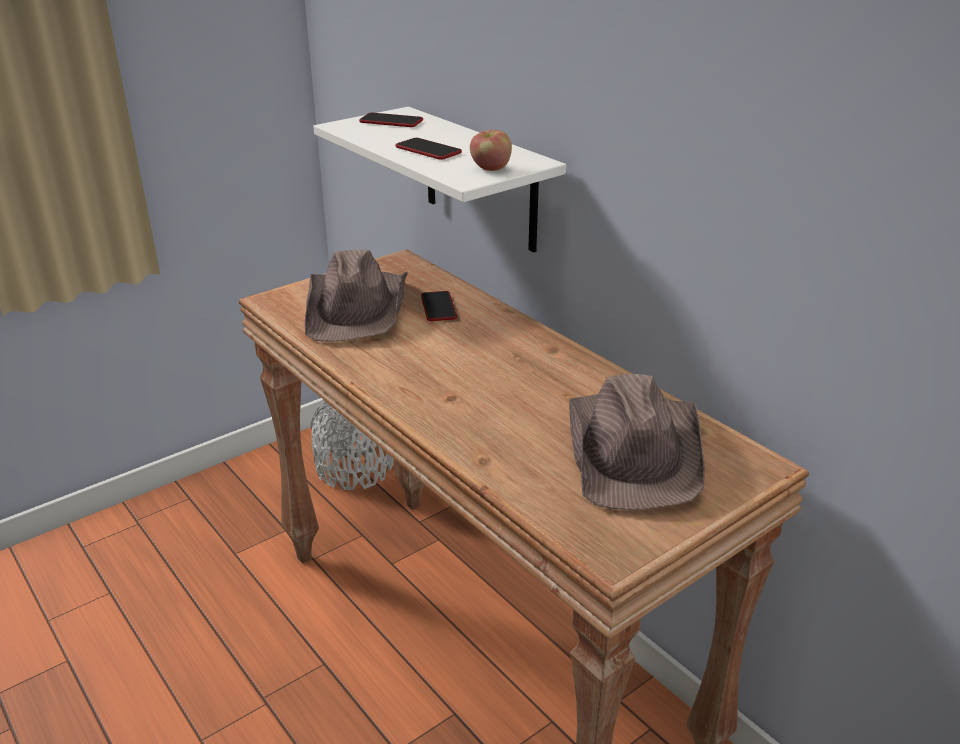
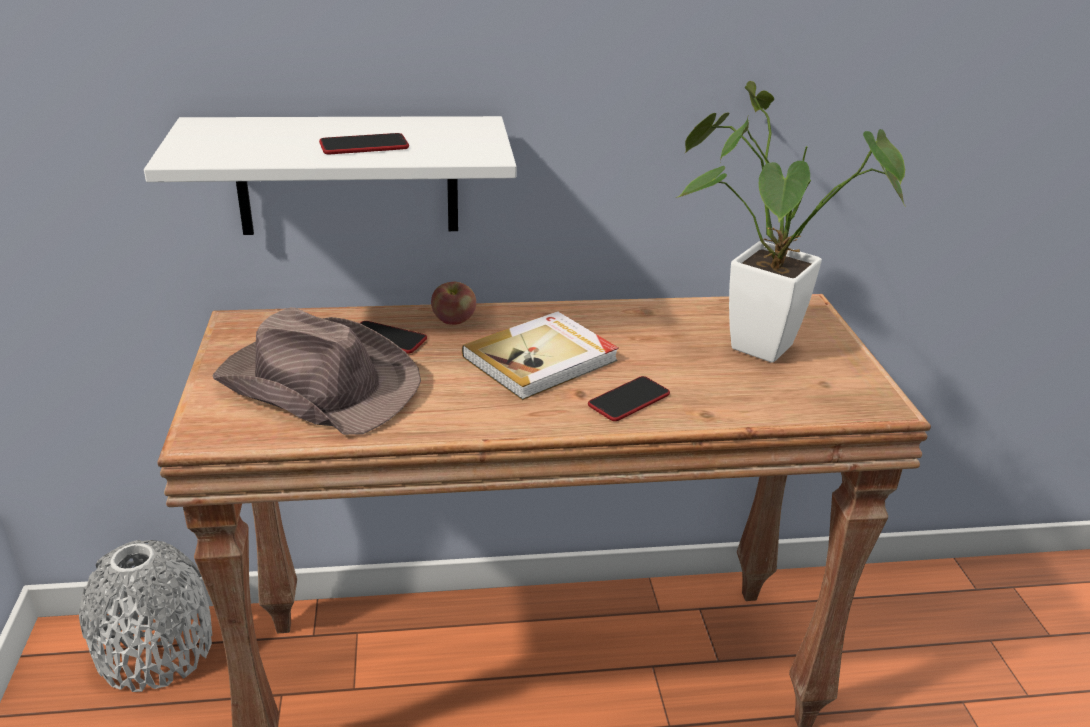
camera: 60 degrees left, 0 degrees up
(391, 121) = (224, 135): phone -> phone (629, 400)
(481, 368) = (542, 359): none -> book
(491, 168) = (470, 140): apple -> apple (454, 321)
(635, 450) = (748, 342): brown hat -> potted plant

